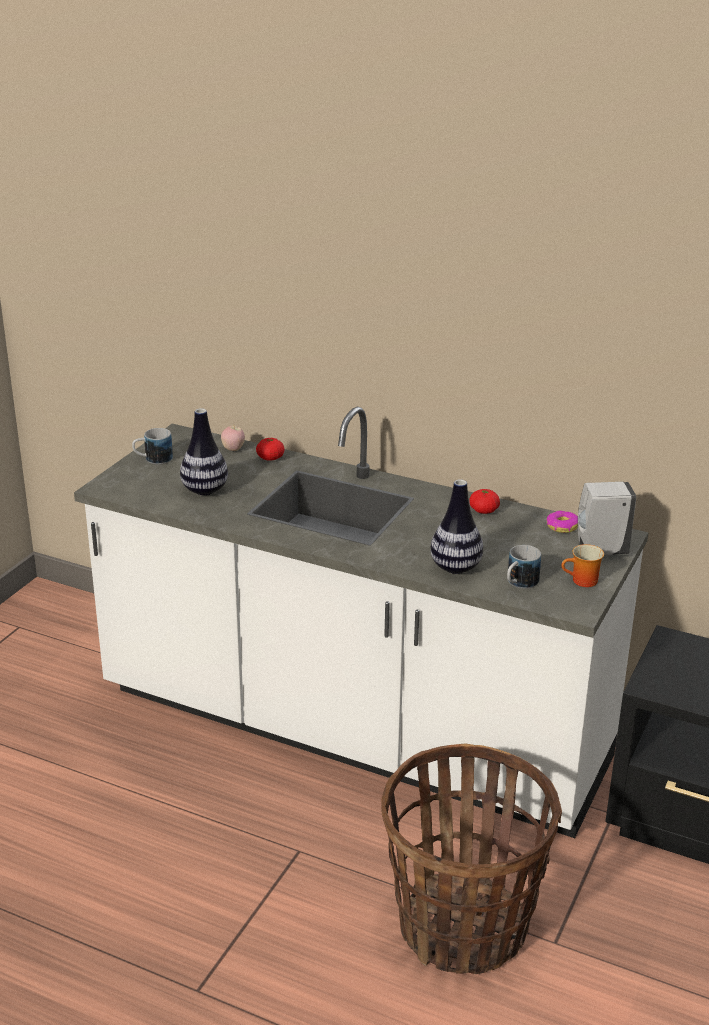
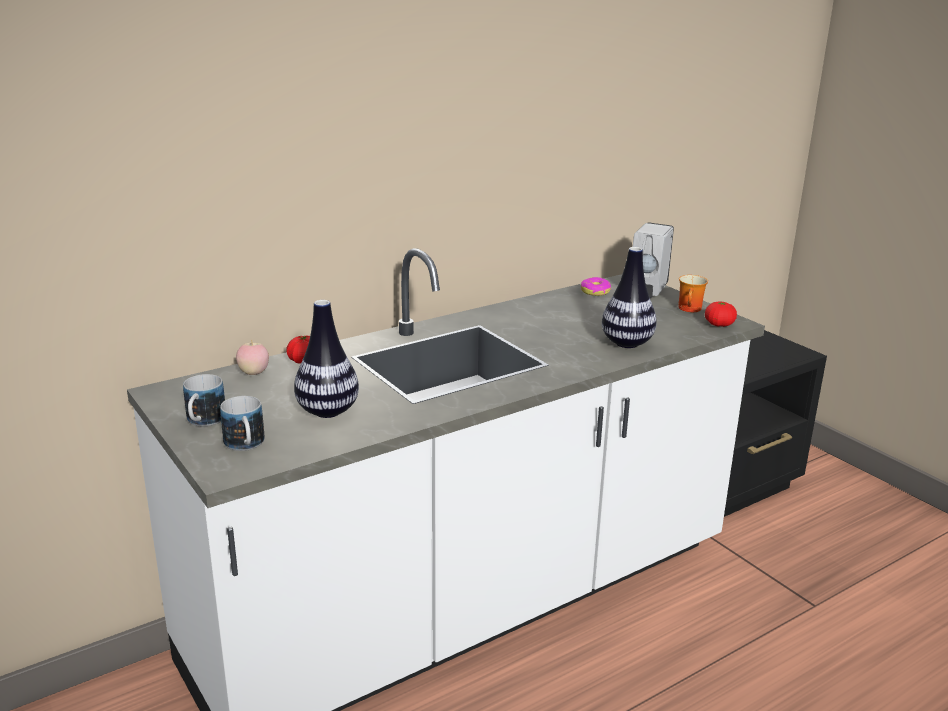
camera: 60 degrees left, 5 degrees down
(462, 928) = (778, 648): basket -> none
(484, 510) = (537, 308): tomato -> tomato (719, 324)
(519, 584) = (675, 329): mug -> mug (245, 446)

